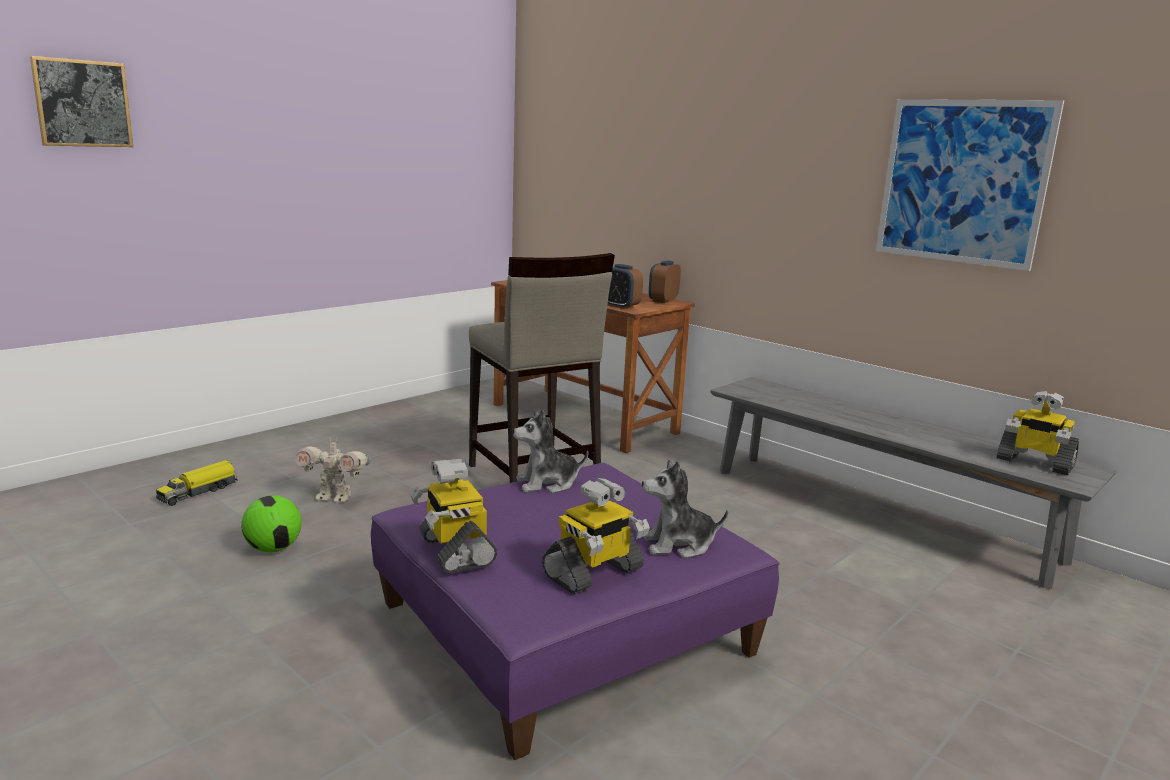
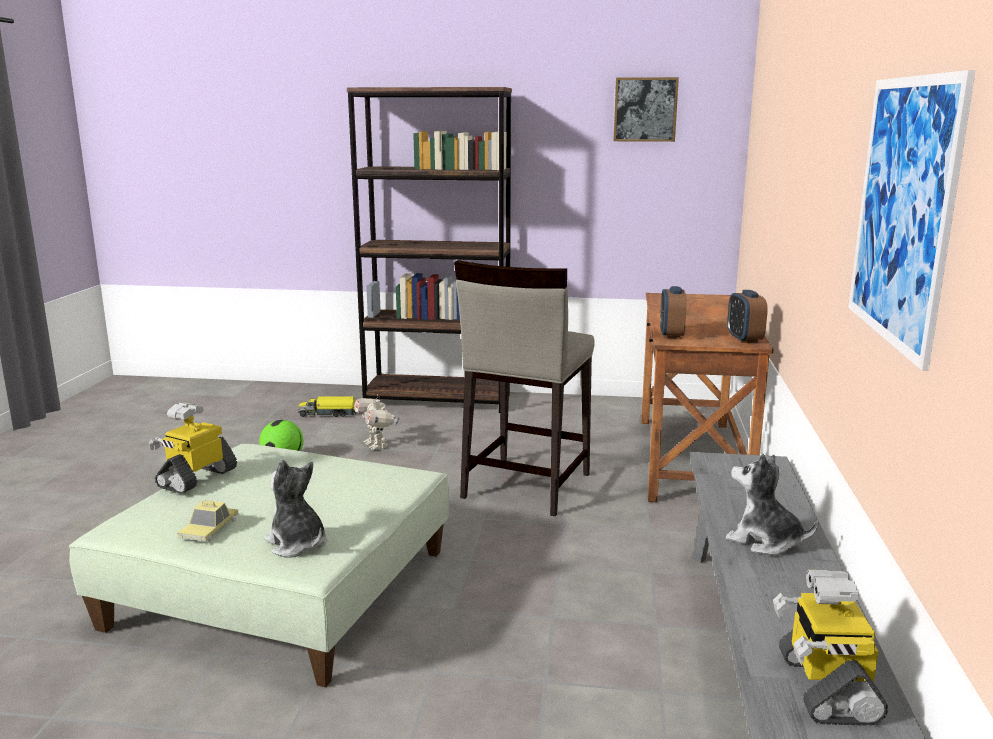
camera: 55 degrees right, 0 degrees up
(83, 103) = (326, 124): picture -> picture (645, 109)
(286, 441) = (438, 400): none -> brown bookcase
(547, 483) = (356, 468): plush toy -> plush toy (764, 541)
(565, 627) = (283, 587): purple ottoman -> green ottoman
(593, 573) = (209, 529): toy robot -> toy car
(663, 300) = (744, 339): alarm clock -> alarm clock turned 90 degrees counterclockwise

